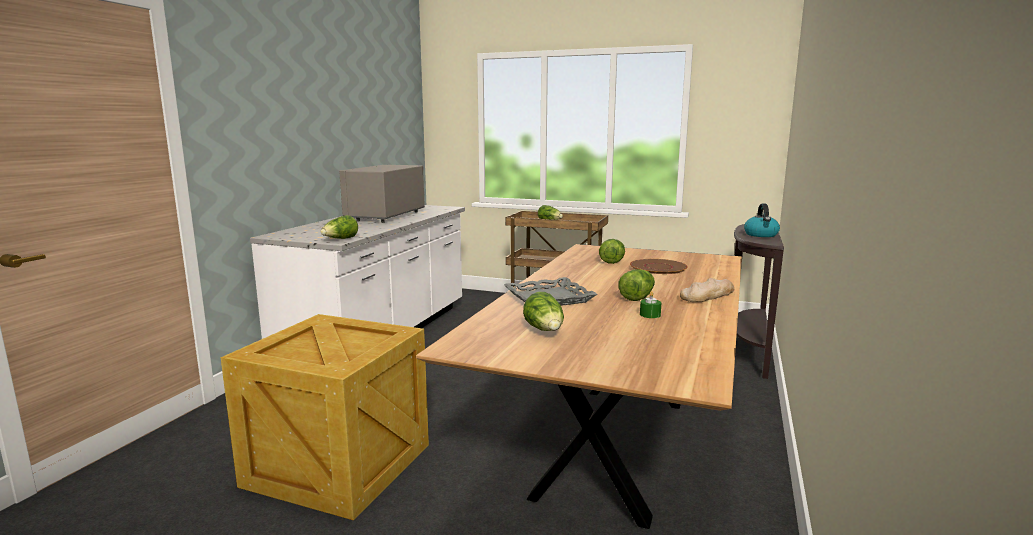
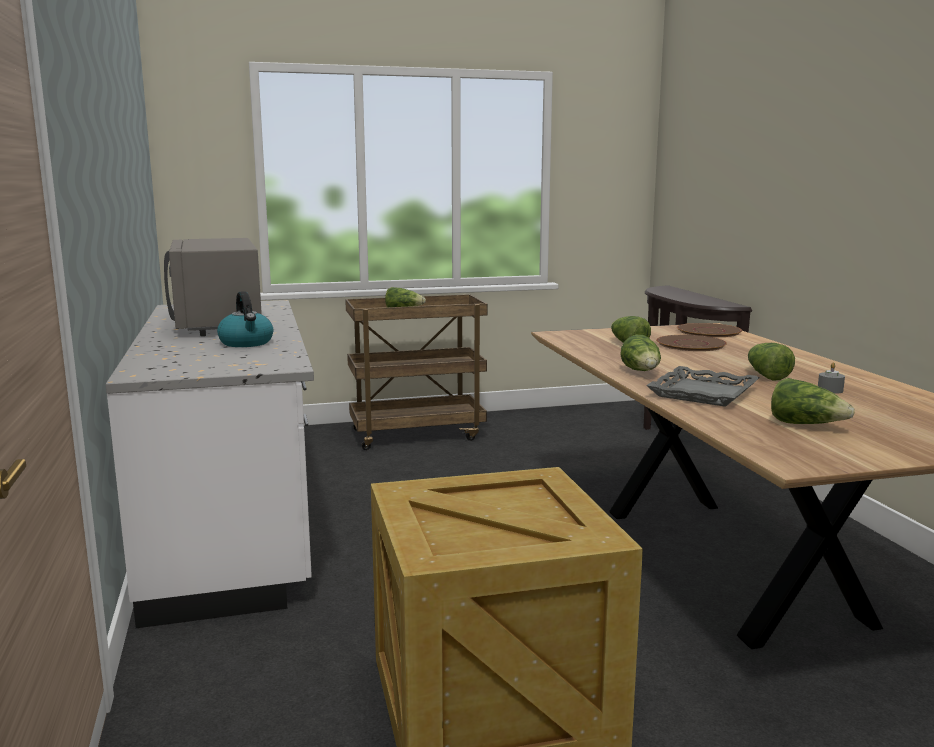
camera: 35 degrees left, 0 degrees up
(340, 239) = (282, 363): lettuce -> lettuce (642, 372)
(650, 315) = (830, 390): green candle -> grey candle
(707, 261) = (709, 331): none -> brown plate
(707, 295) = (810, 363): bread -> none
(761, 235) = (698, 298): kettle -> kettle (247, 343)

